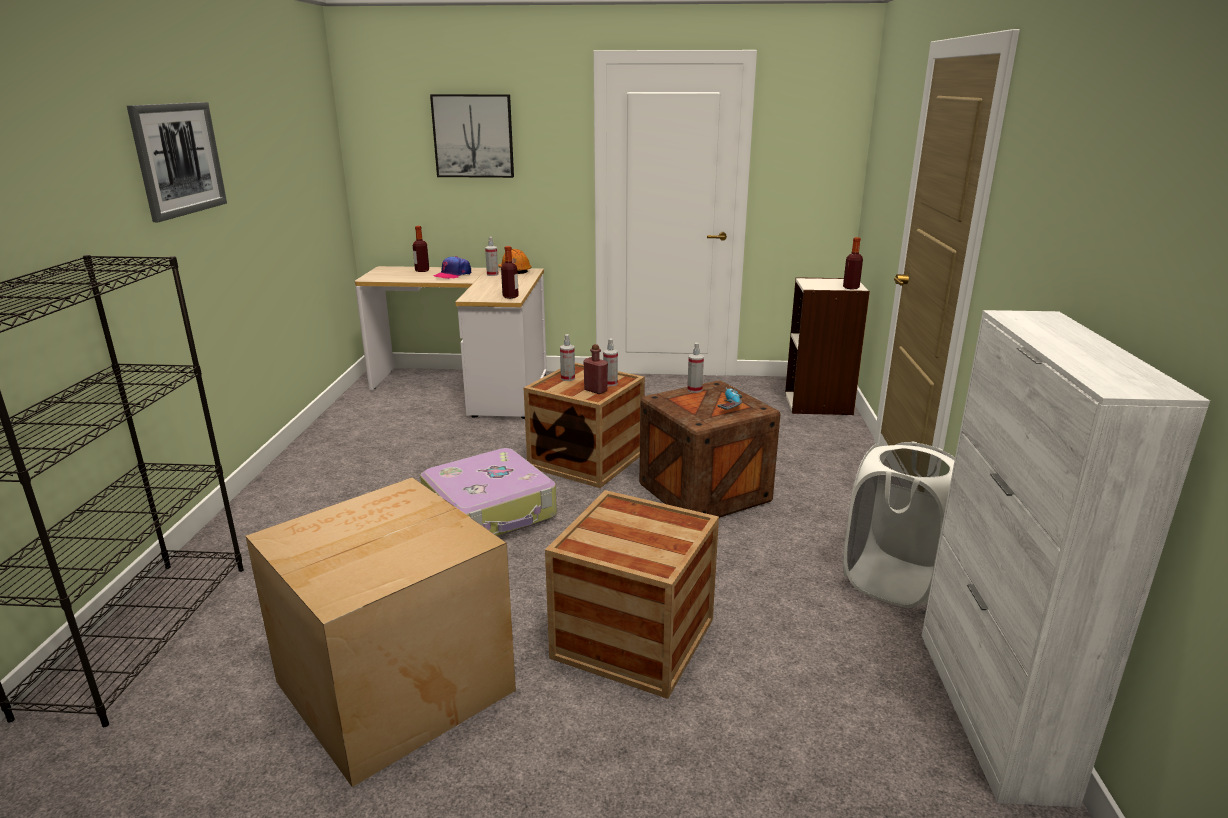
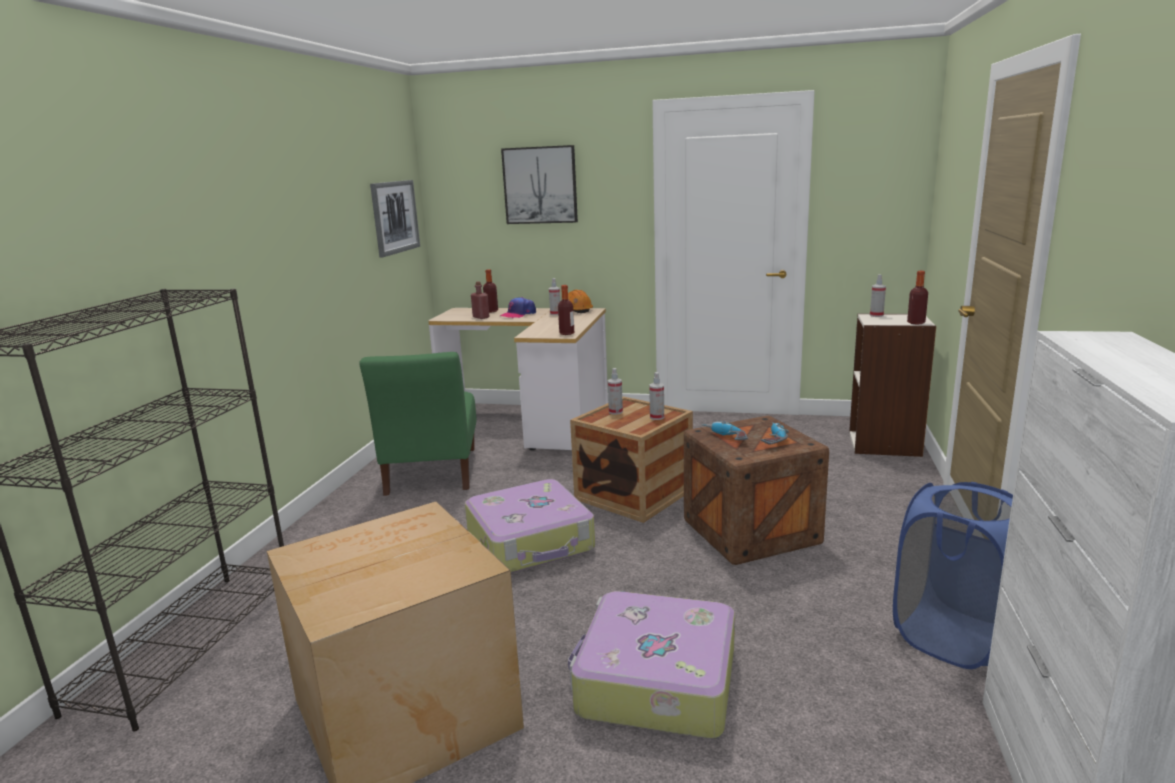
camera: 10 degrees right, 5 degrees down
(178, 159) = (260, 206): picture -> picture (395, 217)
(371, 445) = (431, 473): none -> green chair
(595, 390) = (641, 424): red bottle -> red bottle (481, 317)
(634, 638) = (655, 682): crate -> suitcase
(681, 403) = (724, 438): none -> power drill
(694, 390) = (740, 424): spray bottle -> spray bottle (876, 315)
(894, 581) = (954, 638): white laundry basket -> blue laundry basket

